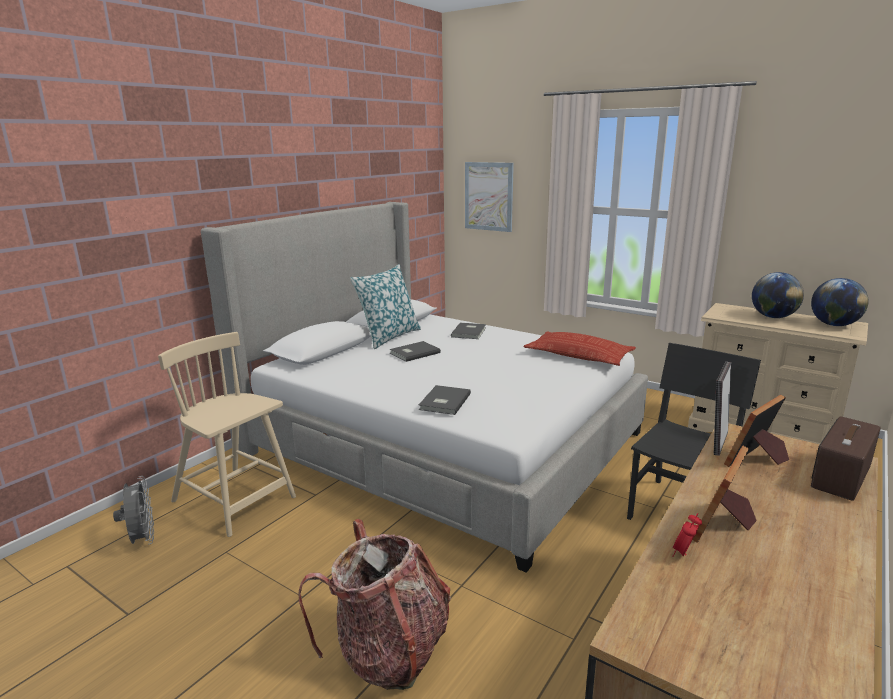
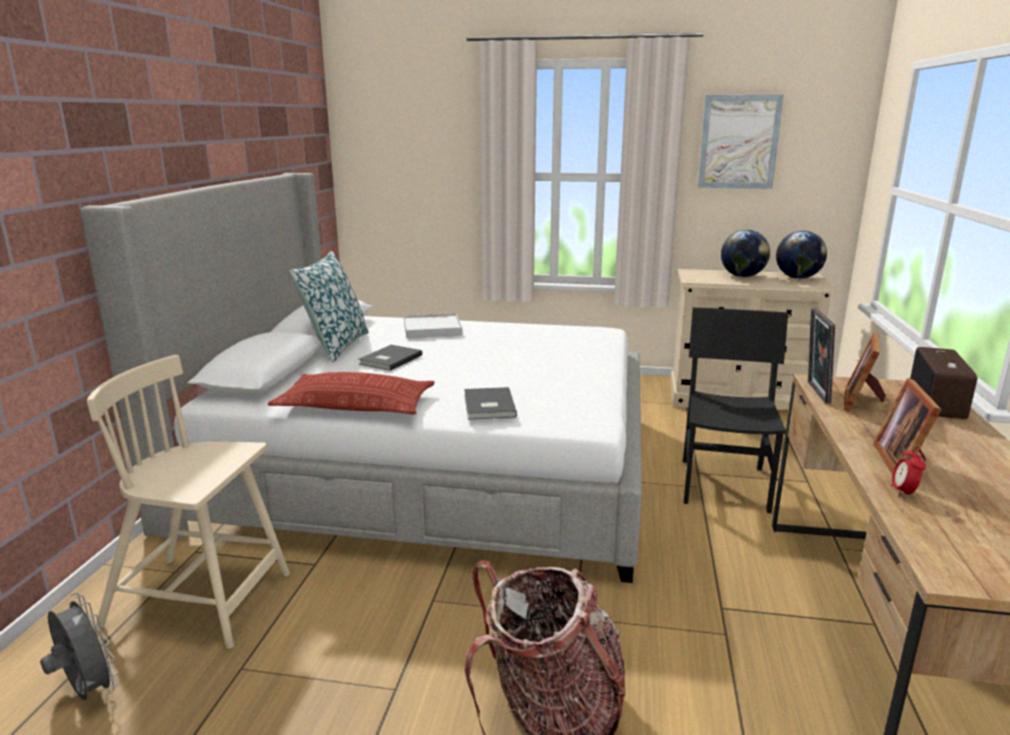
camera: 25 degrees left, 0 degrees up
(470, 332) = (432, 329): grey book -> white tray
(488, 196) = (396, 165): picture -> picture (739, 142)
(579, 355) = (577, 338): pillow -> pillow (355, 405)

